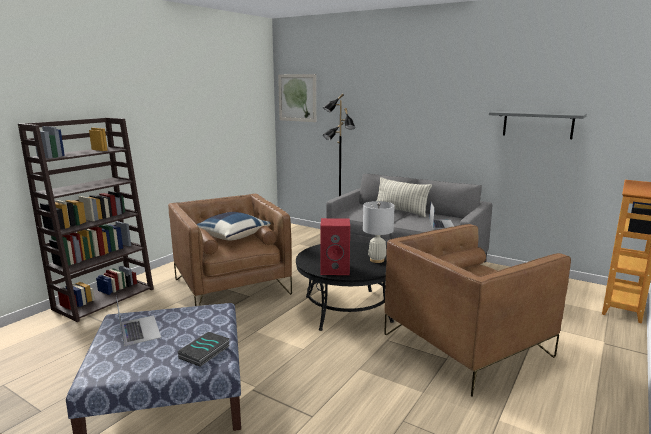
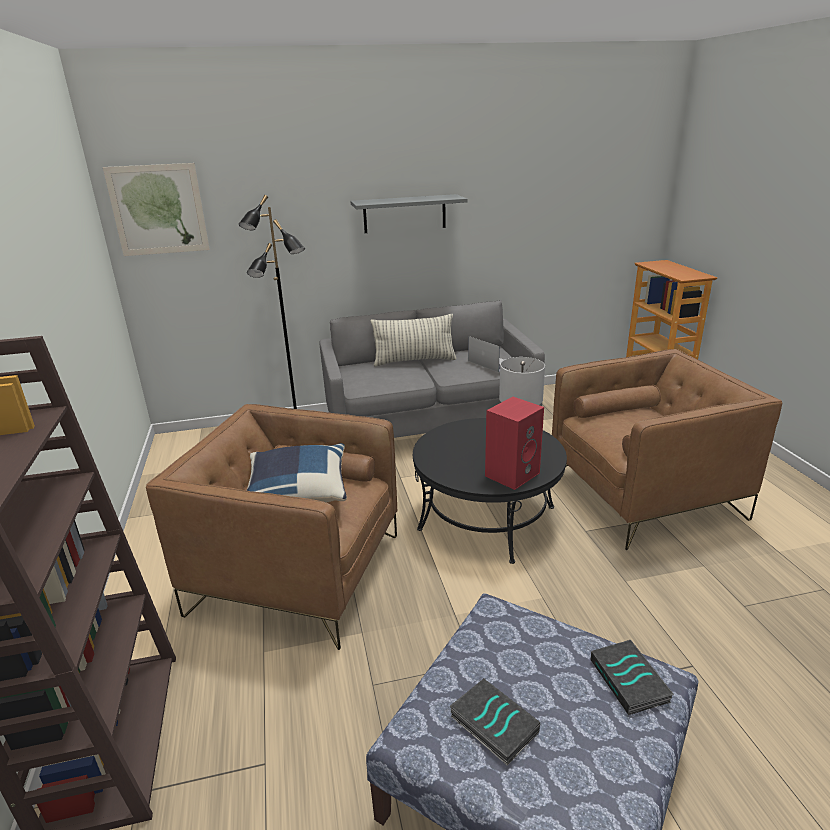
camera: 45 degrees left, 10 degrees up
(139, 330) = (492, 724): laptop -> book
(466, 346) = (644, 495): brown armchair -> brown armchair turned 120 degrees counterclockwise
(537, 124) = (545, 213): grey shelf -> grey shelf (404, 214)

